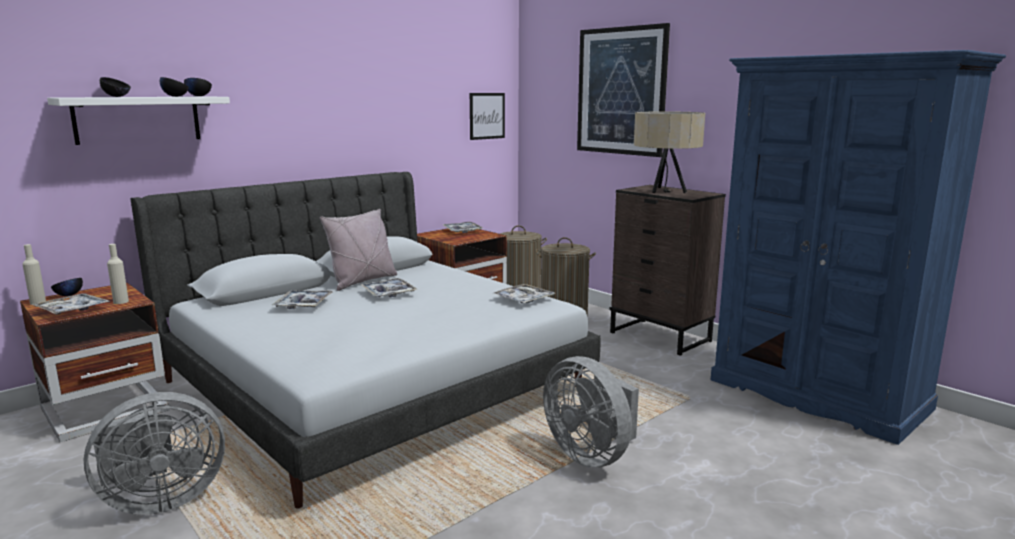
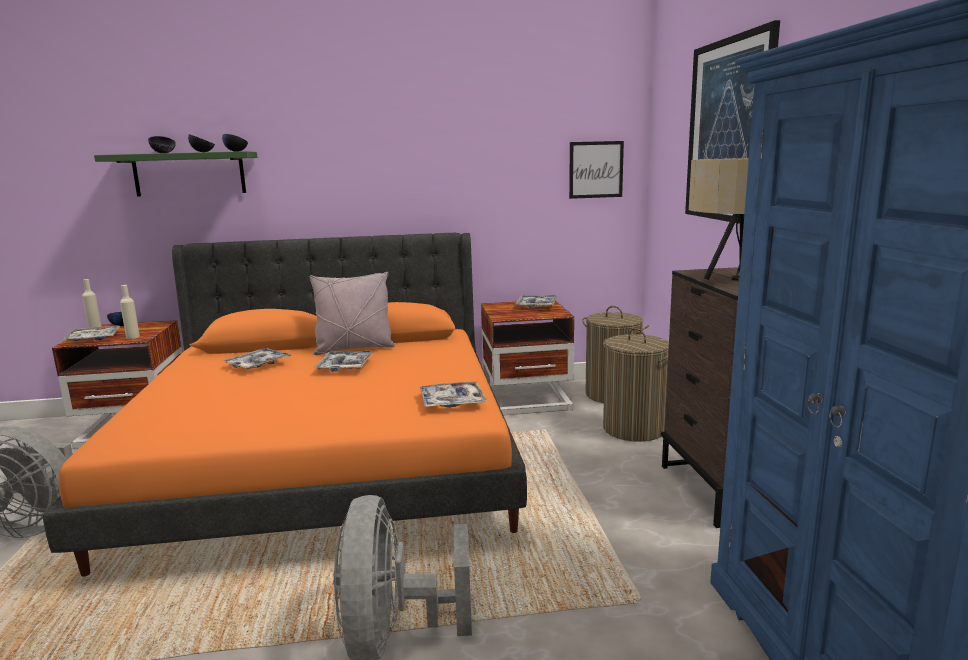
camera: 35 degrees right, 0 degrees up
(138, 119) = (189, 174): white shelf -> green shelf
(372, 385) = (328, 462): grey bed -> orange bed

